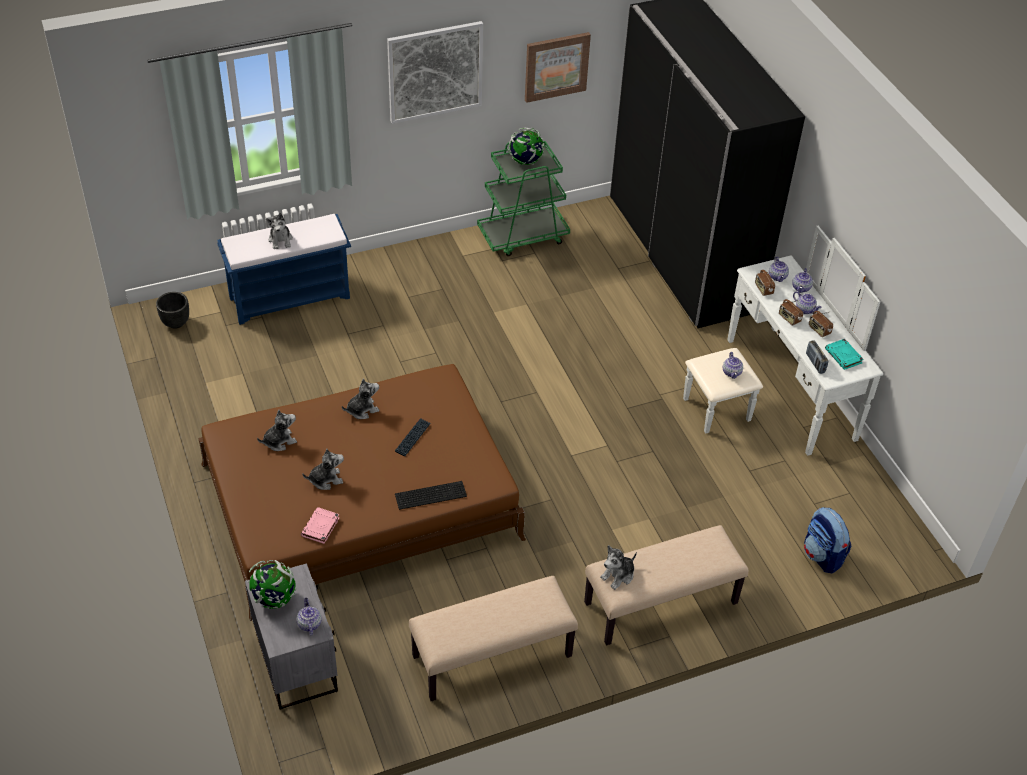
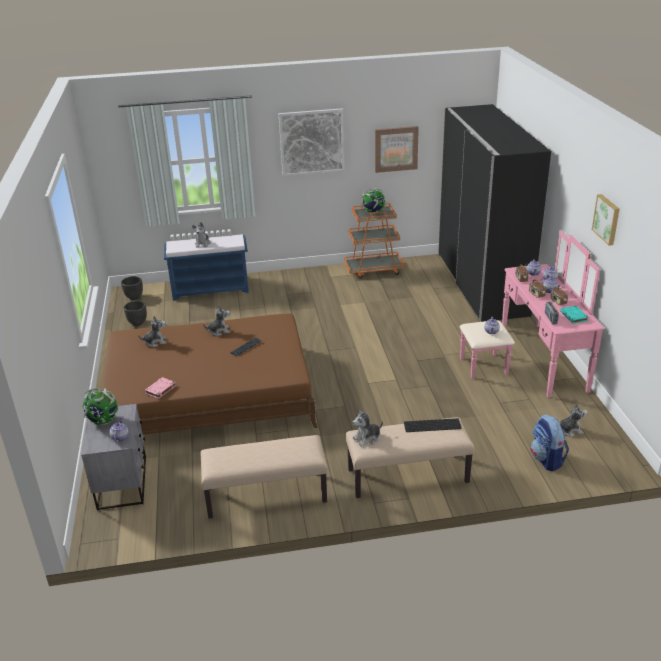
camera: 15 degrees right, 15 degrees down
(202, 375) = (137, 323): none -> black planter
(326, 479) = (176, 364): plush toy -> plush toy (569, 430)
(429, 494) = (244, 378): keyboard -> keyboard (431, 425)
(523, 236) = (374, 269): green cart -> orange cart
(774, 394) = (529, 361): white dresser -> pink dresser
(893, 244) = (607, 219): none -> picture

